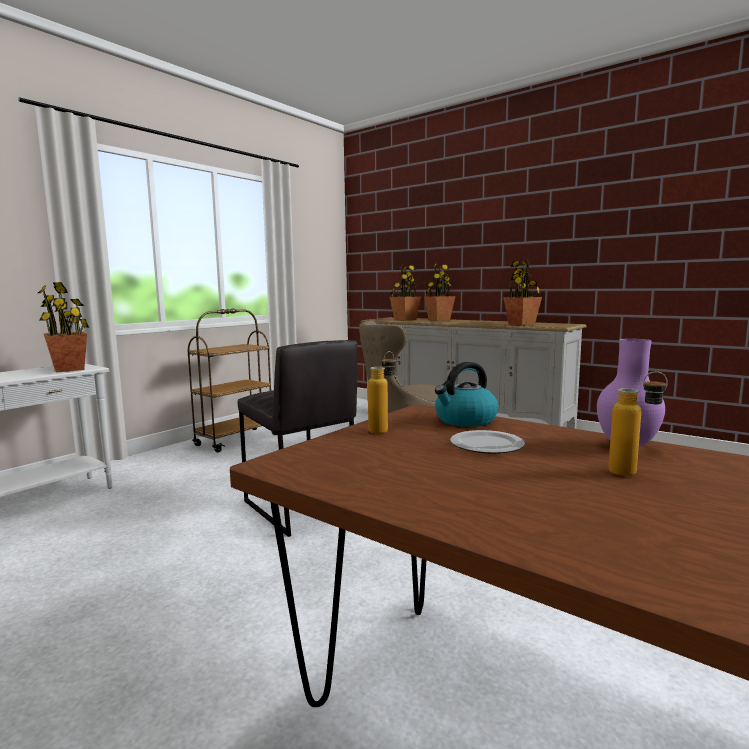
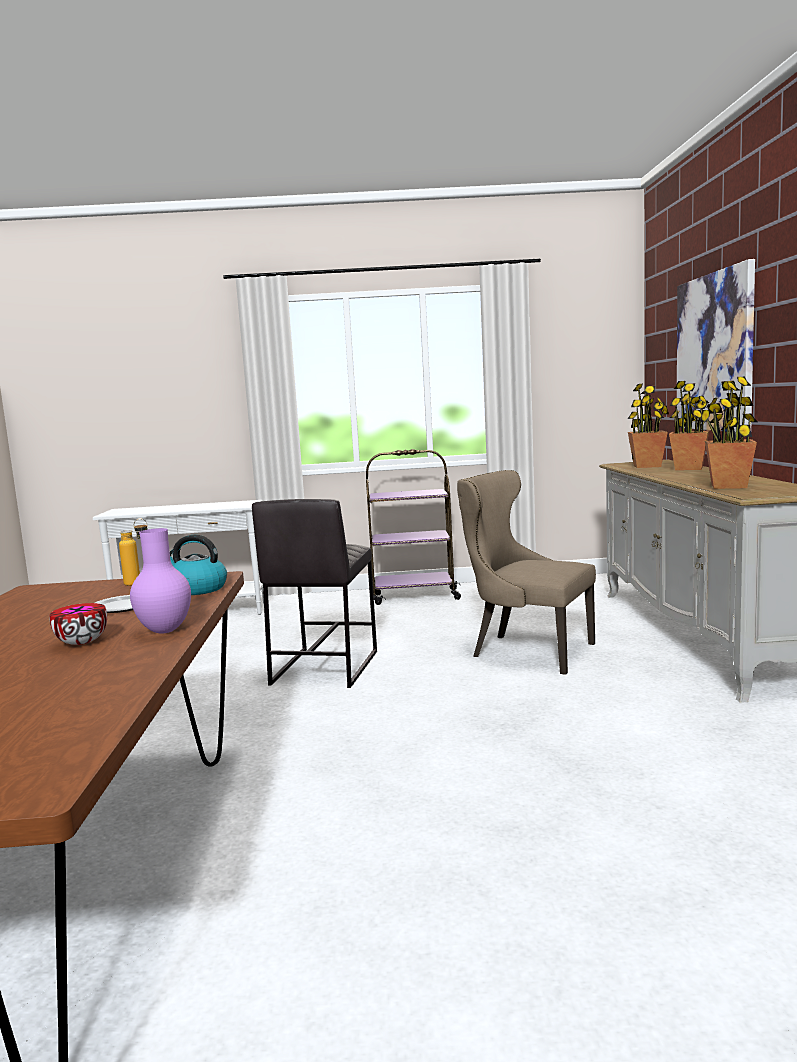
camera: 50 degrees right, 0 degrees up
(69, 369) = (232, 505): potted plant -> none
(235, 440) = (414, 597): brown cart -> purple cart
(438, 247) = (714, 353): none -> picture
(633, 473) = (83, 642): bottle -> bowl

